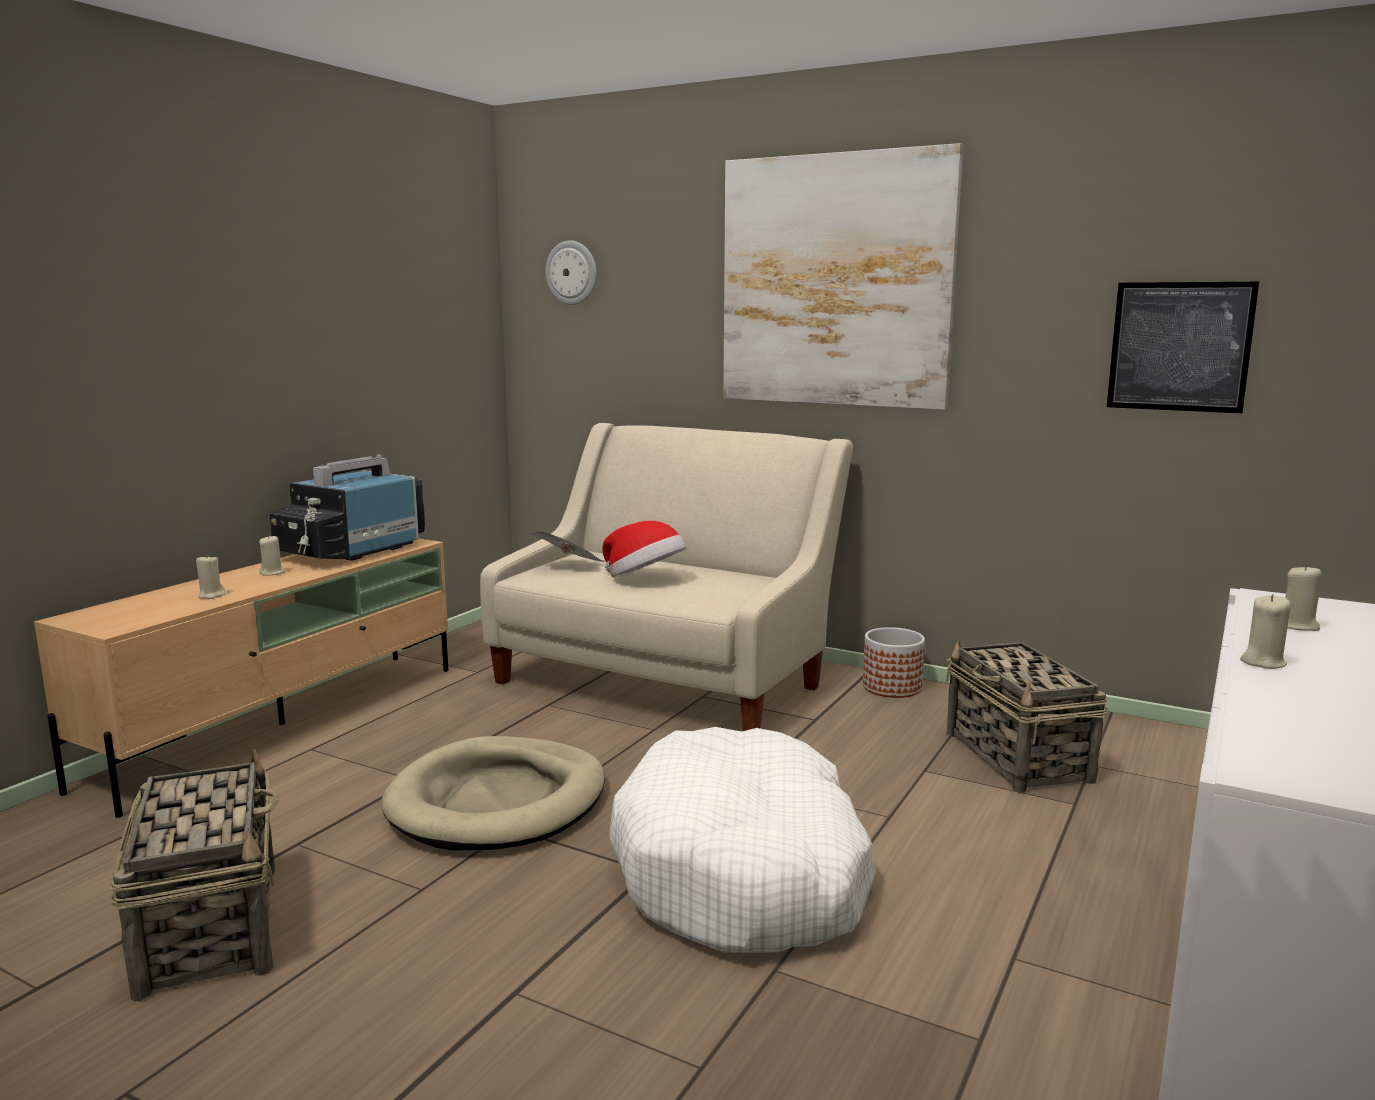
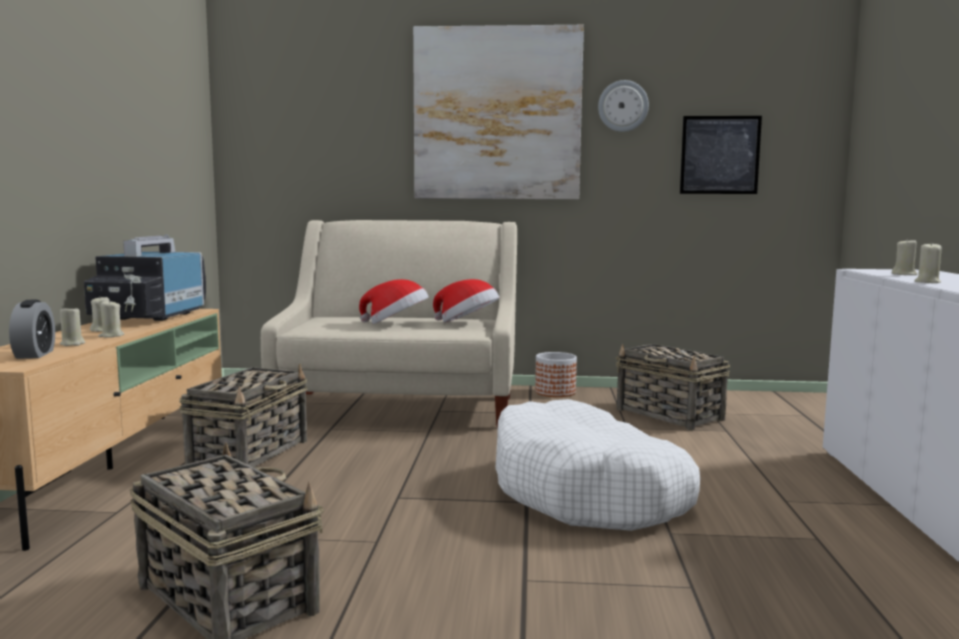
camera: 25 degrees left, 5 degrees down
(154, 610) = (34, 354): none -> alarm clock
(264, 585) = (111, 336): none -> beige candle
(428, 728) = (250, 453): none -> basket
(498, 802) = (368, 485): beige dog bed -> none
(570, 566) = (326, 322): newspaper -> none
(572, 273) = (279, 106): wall clock -> wall clock (623, 106)
(735, 587) = (467, 323): none -> hat

